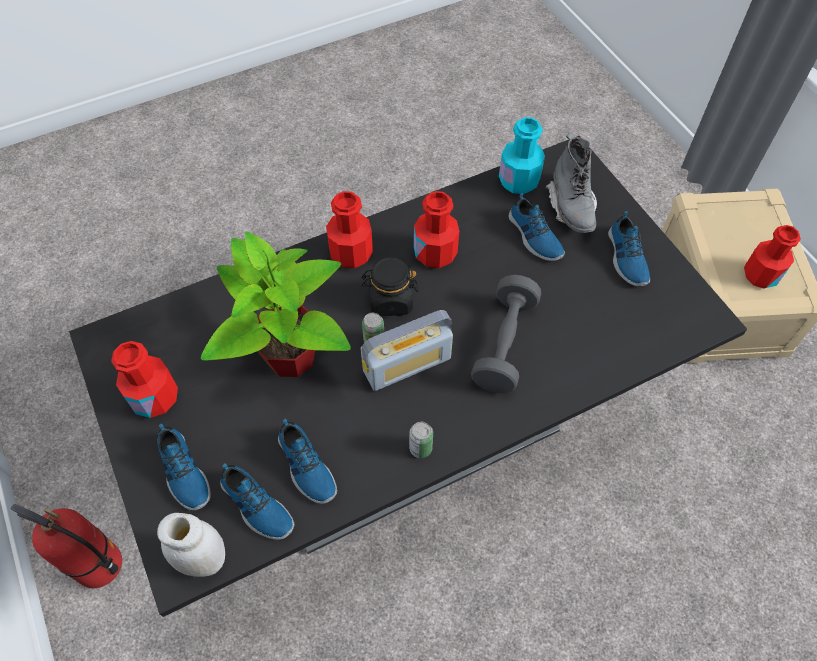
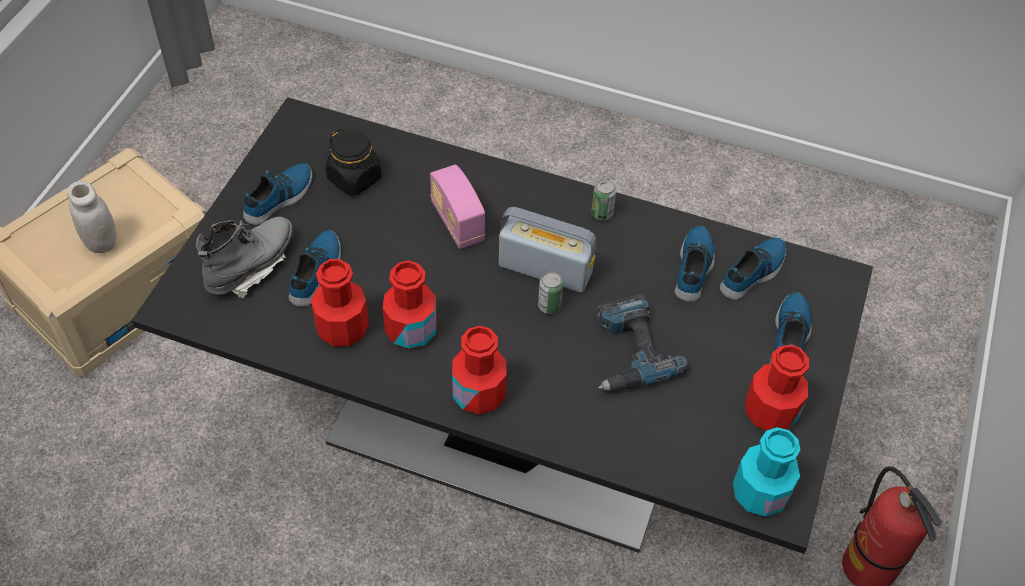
camera: 135 degrees left, 5 degrees down
(203, 559) = (818, 271): white jar -> white jar (101, 242)
(256, 506) = (754, 272): shoe -> shoe turned 45 degrees clockwise
(289, 356) = (628, 352): potted plant -> power drill
(390, 300) = (497, 325): black jar -> black jar (355, 178)
(504, 344) = (457, 222): grey dumbbell -> radio
(518, 181) = (251, 327): turquoise bottle -> turquoise bottle (759, 493)
(760, 275) = (125, 204): red bottle -> red bottle (342, 328)

